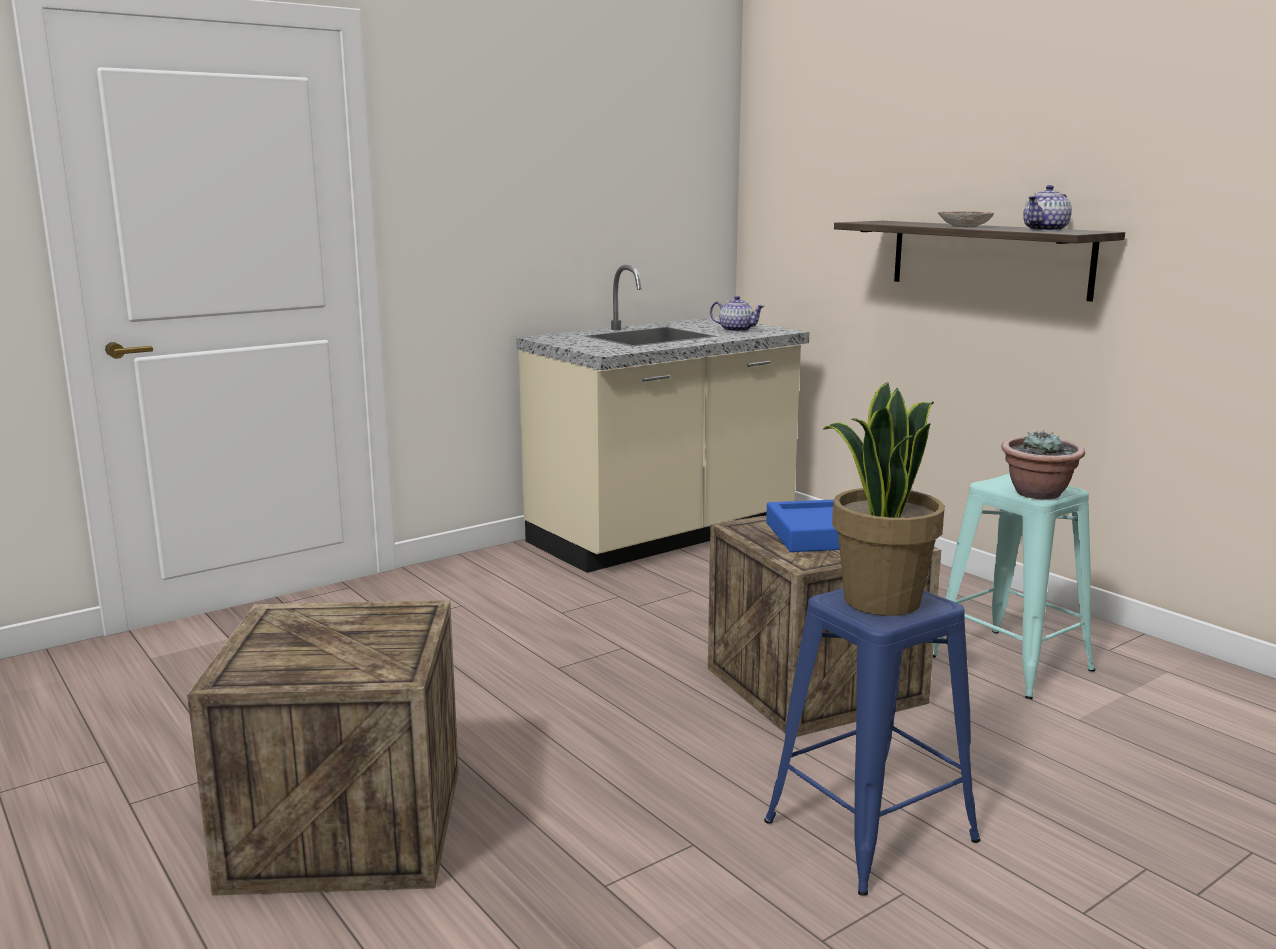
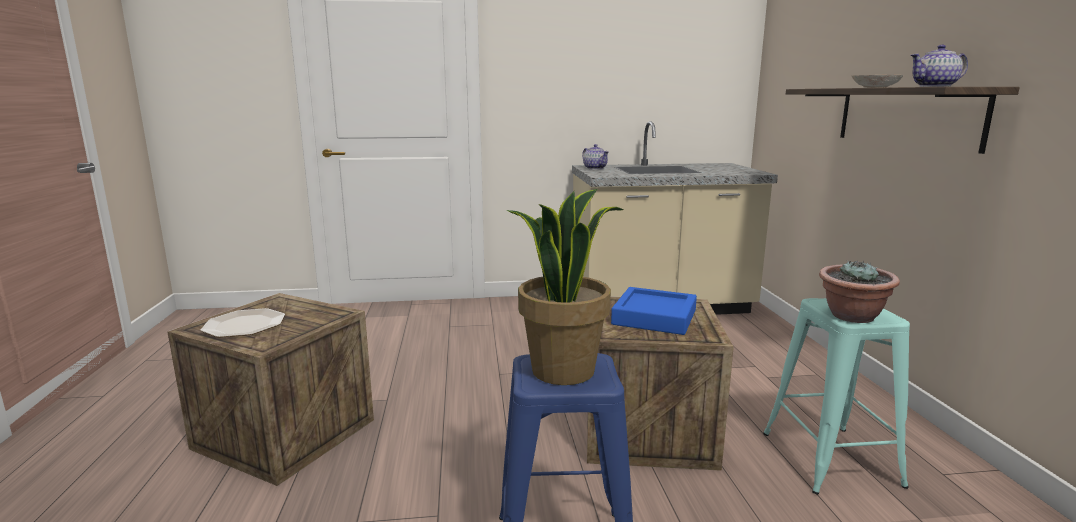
camera: 30 degrees right, 0 degrees up
(302, 657) = (243, 325): none -> plate
(736, 330) = (724, 170): teapot -> teapot (595, 168)

